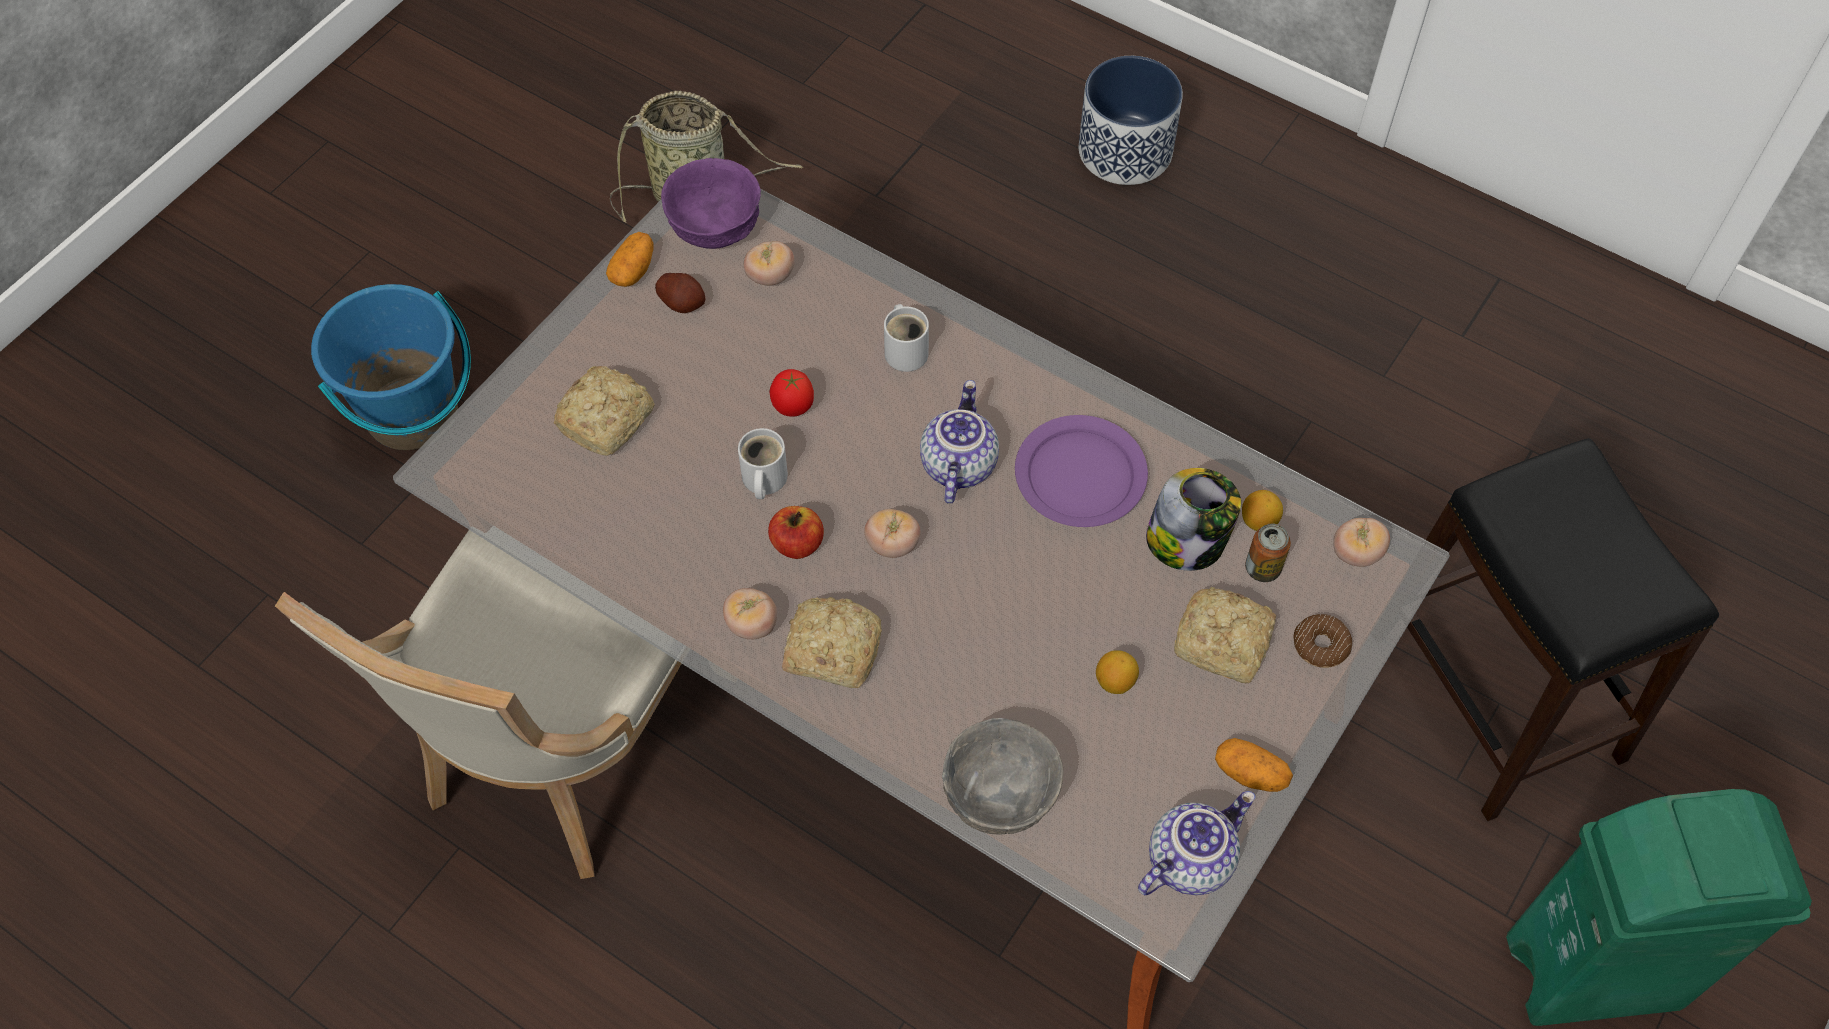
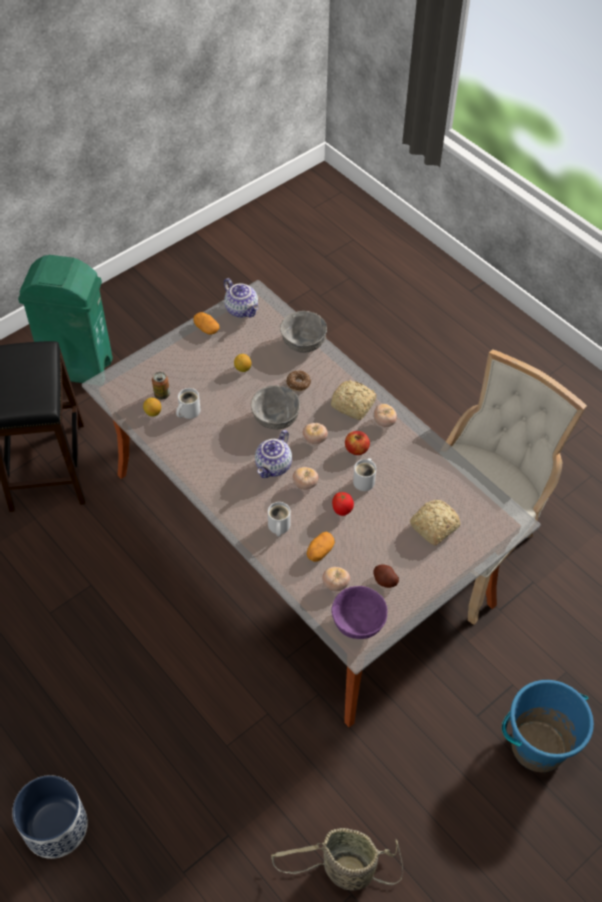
camera: 165 degrees left, 5 degrees down
(633, 270) = (408, 606): potato -> potato (320, 551)
(993, 574) = (275, 418): none -> grey bowl
(1079, 474) = (220, 449): purple plate -> none
(1187, 542) = (187, 411): jar -> white mug
(1189, 859) = (242, 309): teapot -> teapot turned 105 degrees counterclockwise
(1224, 644) = (193, 371): bread -> none
(1321, 645) = (155, 362): donut -> donut (298, 383)
(1356, 553) = (120, 391): tomato -> tomato (305, 484)

